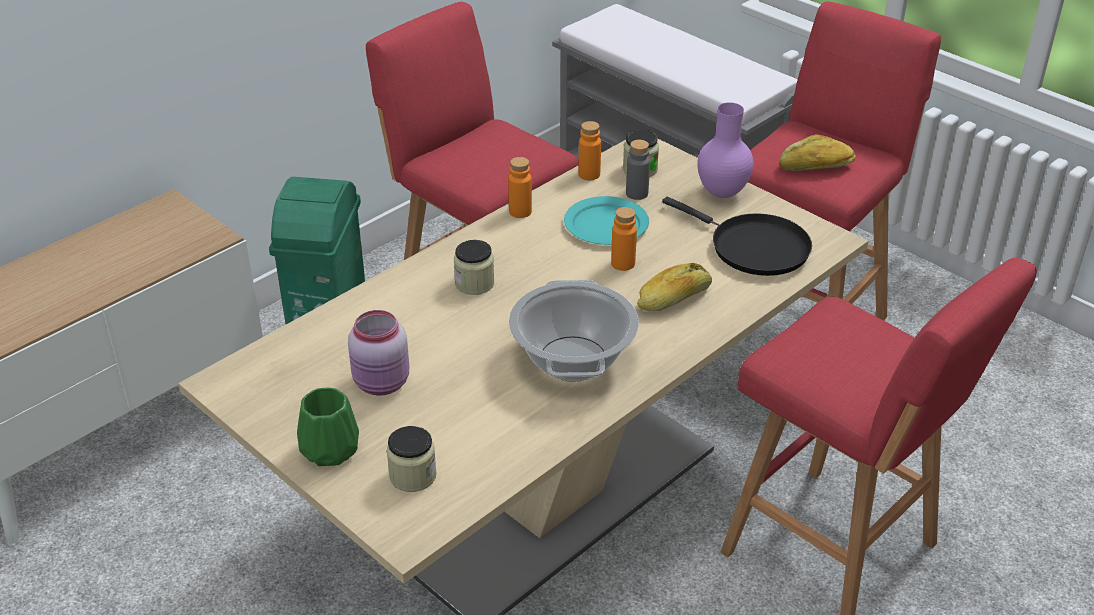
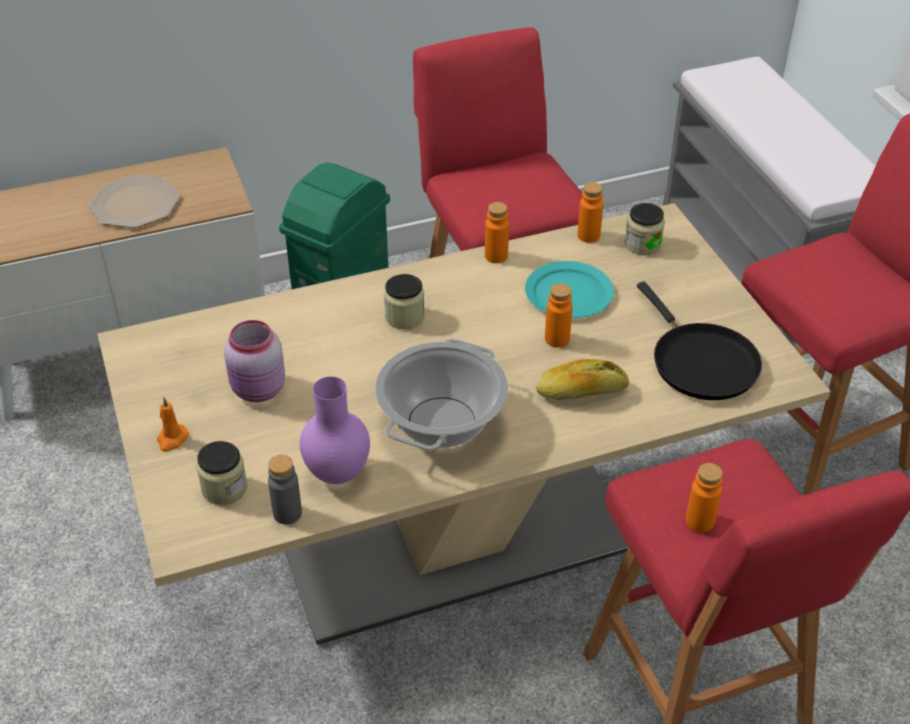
camera: 25 degrees right, 5 degrees up
(113, 263) = (134, 204): none -> plate
(329, 451) = (172, 439): green vase -> orange candle
(637, 193) = (622, 269): grey bottle -> grey bottle (287, 513)
(723, 193) = (710, 294): purple vase -> purple vase (339, 474)
(816, 166) = (833, 291): bread -> none
(838, 368) = (699, 521): none -> orange bottle

